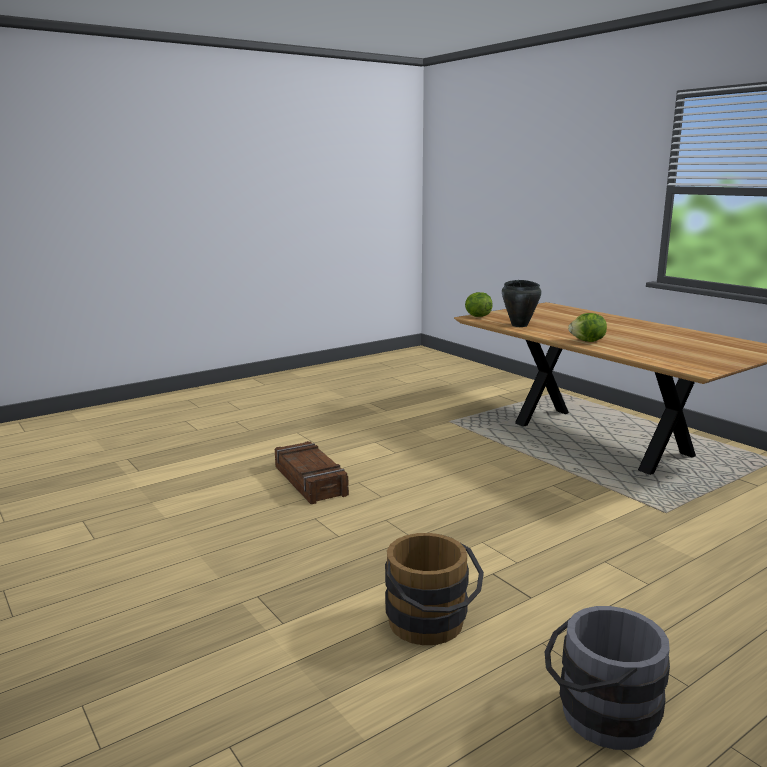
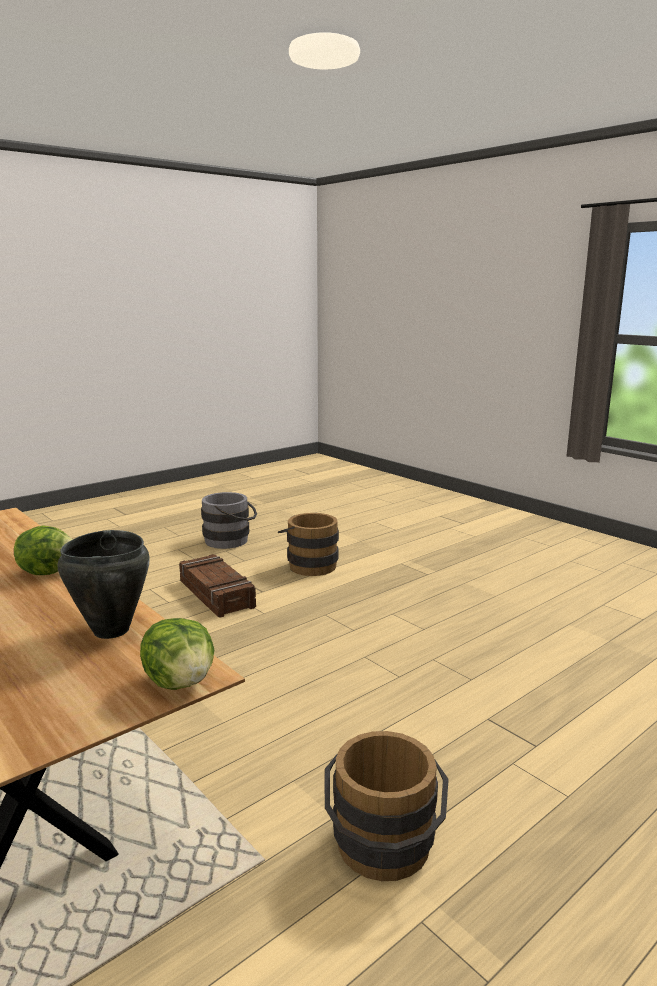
camera: 175 degrees right, 0 degrees up
(311, 481) = (459, 676): crate -> crate (215, 594)
(396, 422) = (383, 851): none -> brown bucket

